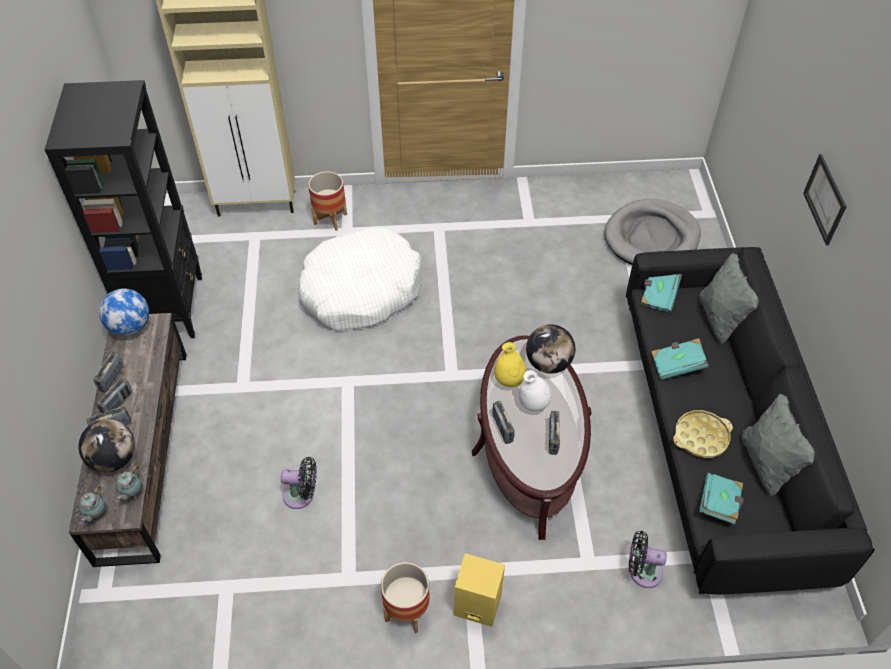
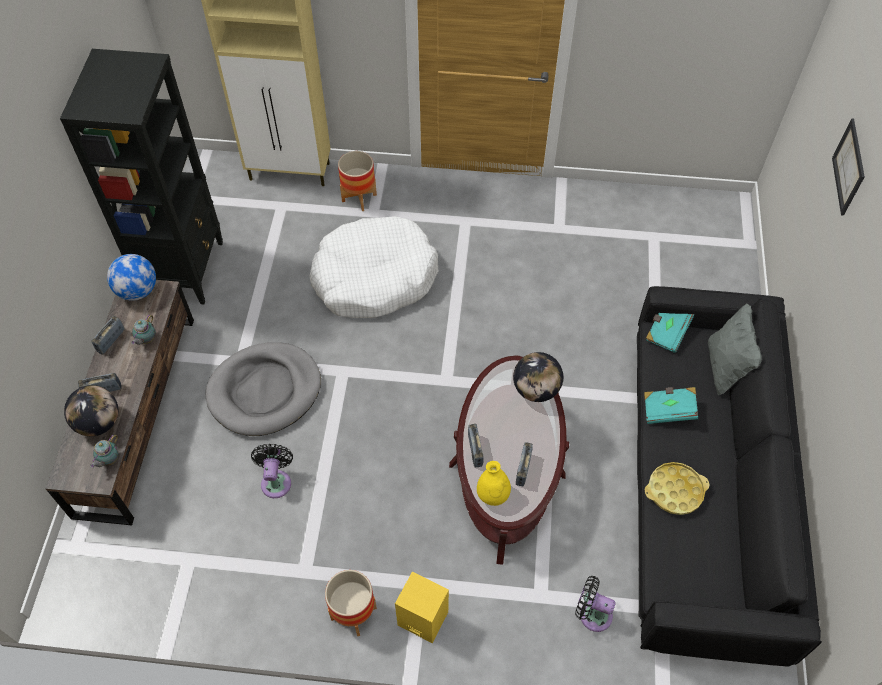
camera: 10 degrees right, 5 degrees up
(96, 515) = (73, 475): teapot -> teapot (146, 340)
(118, 404) = (112, 367): radio -> none
(302, 495) = (276, 480): black fan -> black fan turned 105 degrees counterclockwise
(509, 380) = (492, 401): yellow vase -> yellow vase (493, 495)
(533, 404) = (511, 430): white vase -> none
(651, 237) = (682, 262): grey dog bed -> grey dog bed (265, 391)
(719, 503) = (677, 563): turquoise book -> none
(765, 465) = (735, 530): grey pillow -> none
(825, 199) = (844, 269): picture -> picture (849, 167)

